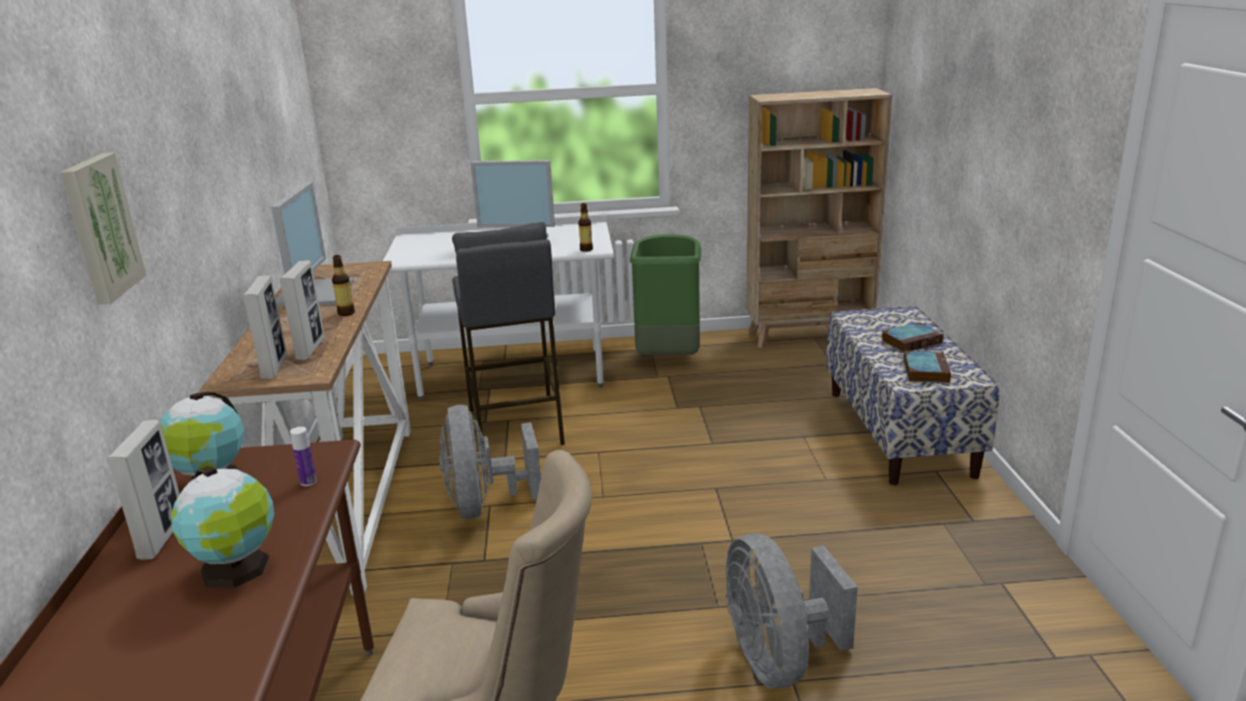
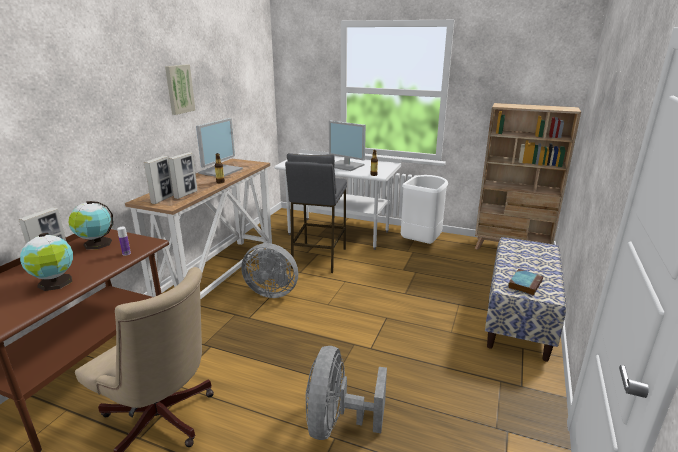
camera: 25 degrees right, 0 degrees up
(99, 227) = (68, 119): picture -> picture (179, 89)
(485, 505) = (272, 291): grey fan -> grey fan turned 90 degrees counterclockwise
(668, 357) = (421, 242): green trash can -> white trash can
(912, 341) = (534, 265): book -> none

